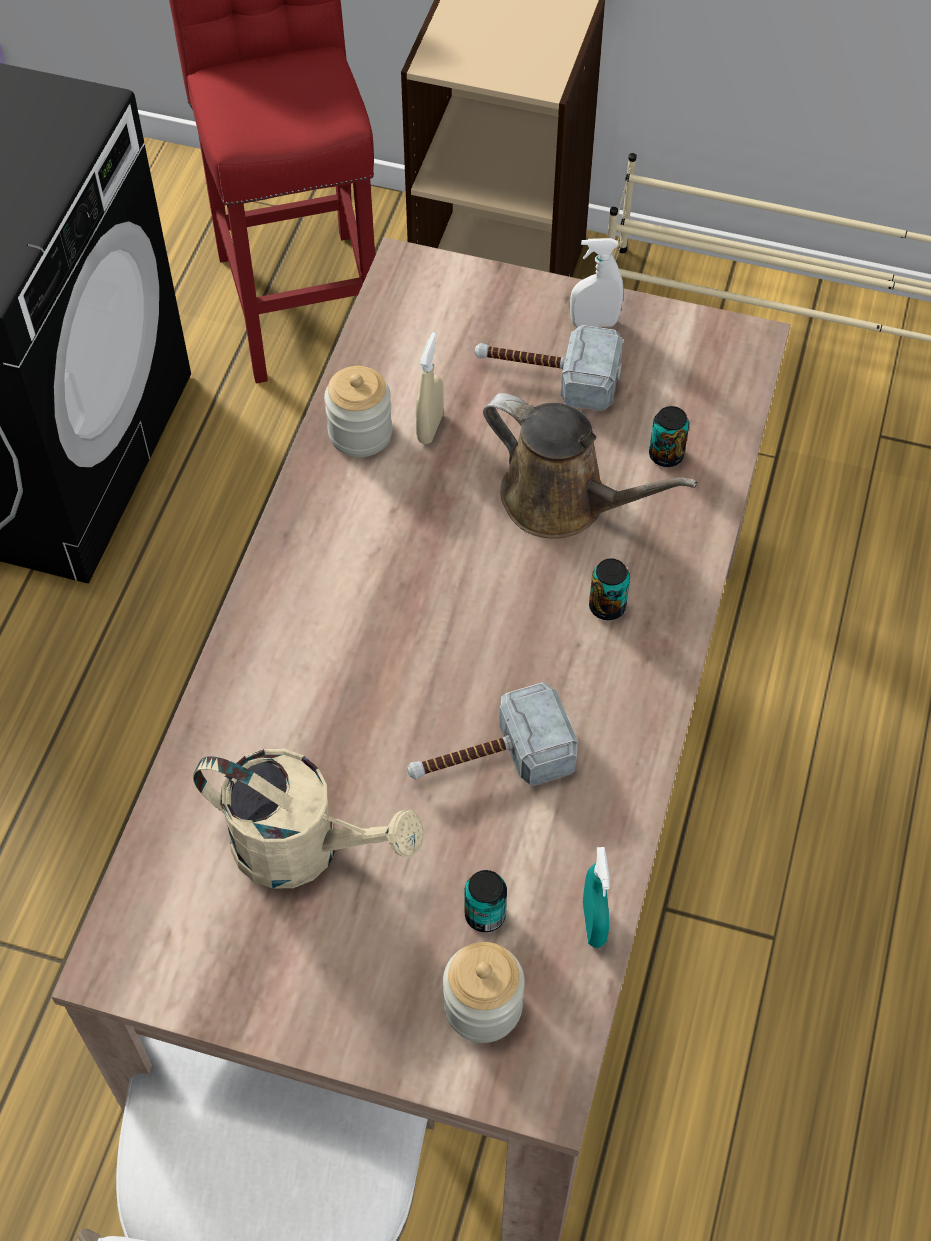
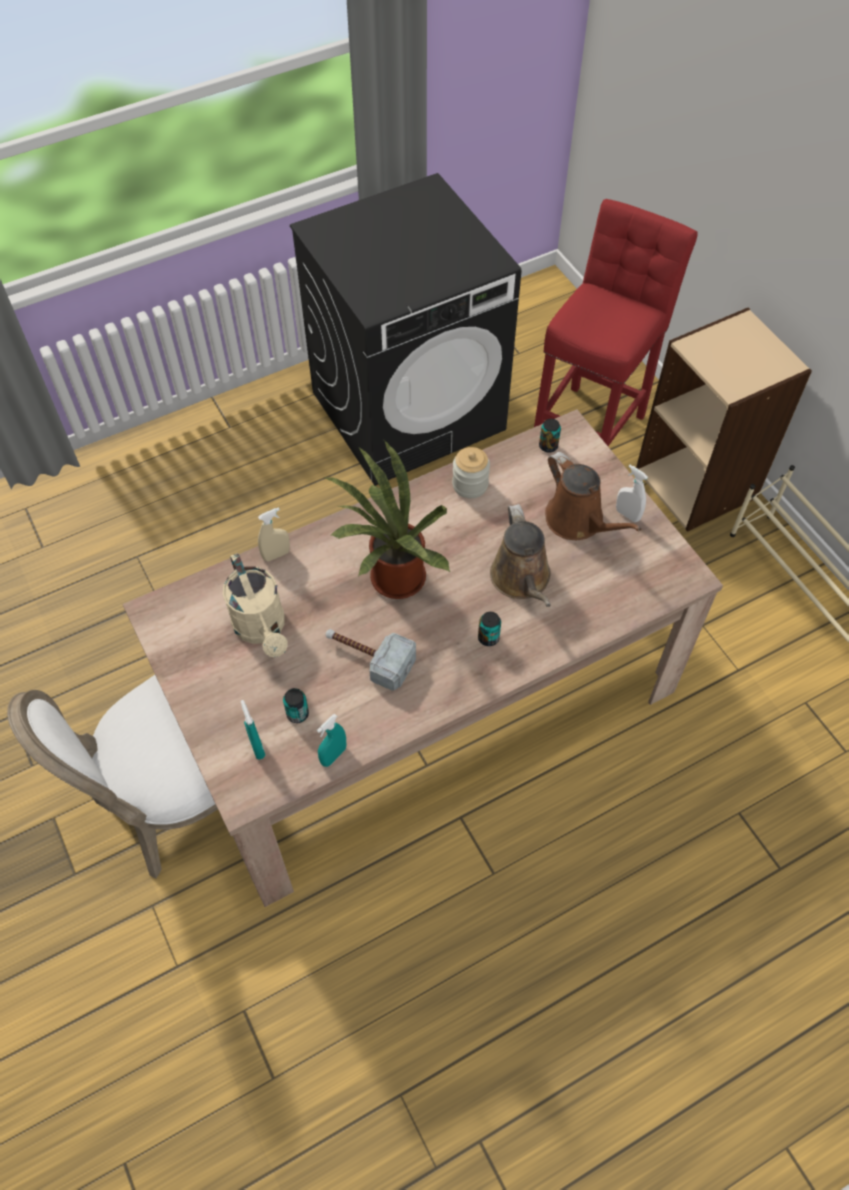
camera: 45 degrees right, 0 degrees up
(403, 636) = (392, 580): none -> potted plant
(430, 428) = (501, 505): beige spray bottle -> beige spray bottle (276, 555)
(483, 1006) = (257, 746): jar -> turquoise spray bottle
(546, 375) = (578, 521): hammer -> brown watering can
(666, 455) = (591, 596): can -> can (548, 446)

